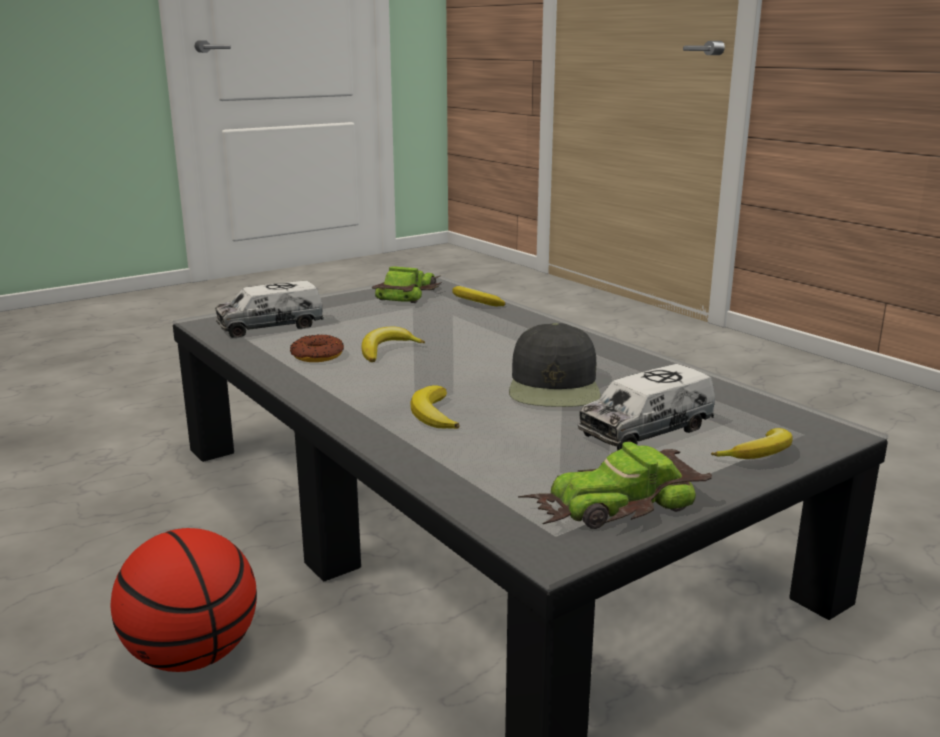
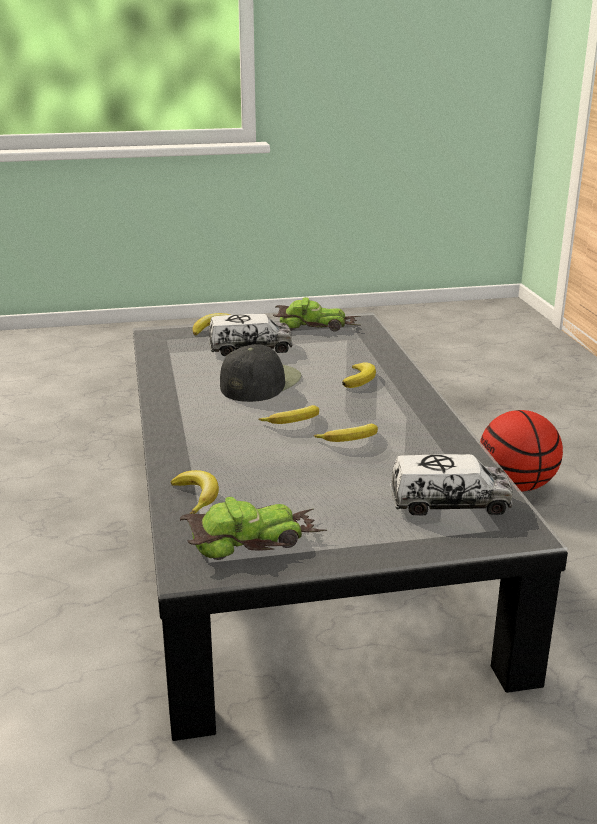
camera: 155 degrees left, 5 degrees up
(317, 355) = (414, 447): donut -> none
(408, 294) = (252, 538): toy car -> toy car turned 150 degrees counterclockwise
(461, 355) = (293, 422): none -> banana

